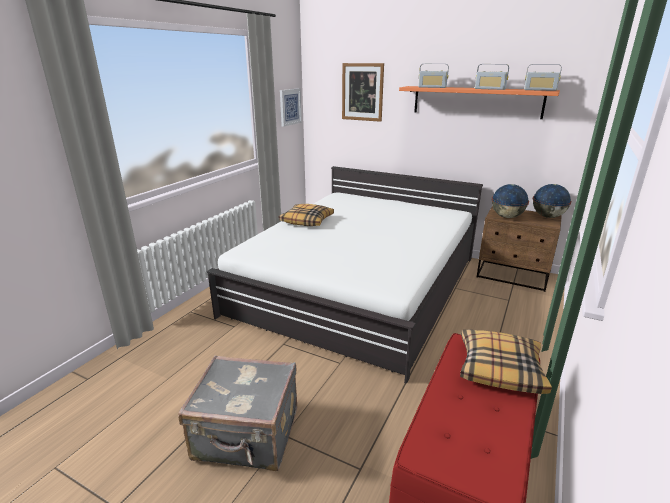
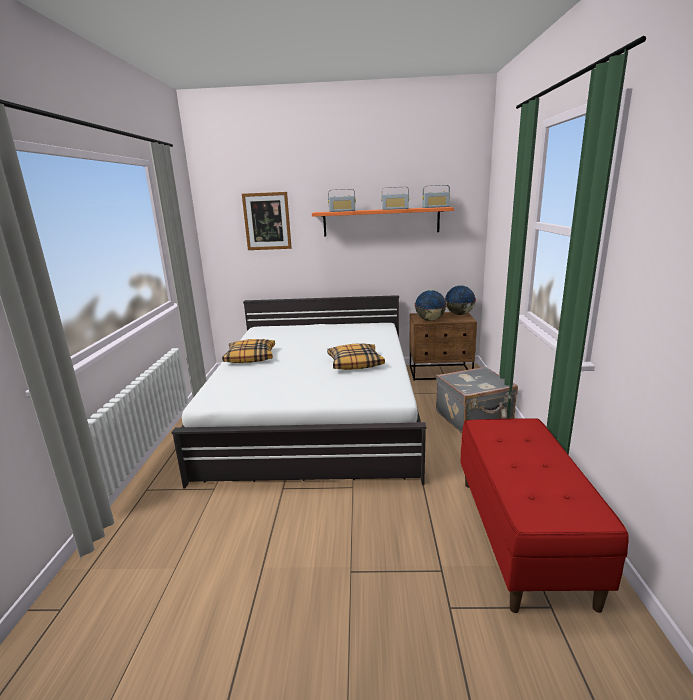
camera: 25 degrees left, 5 degrees down
(247, 436) = (314, 588): grey suitcase -> grey suitcase (474, 418)
(290, 107) = (189, 242): picture -> none
(500, 368) = (522, 435): pillow -> pillow (355, 363)

